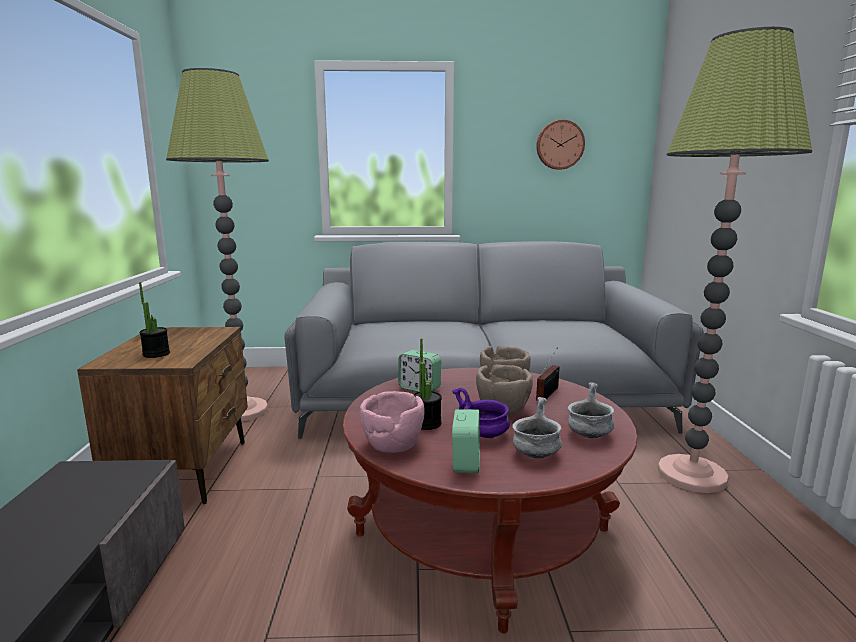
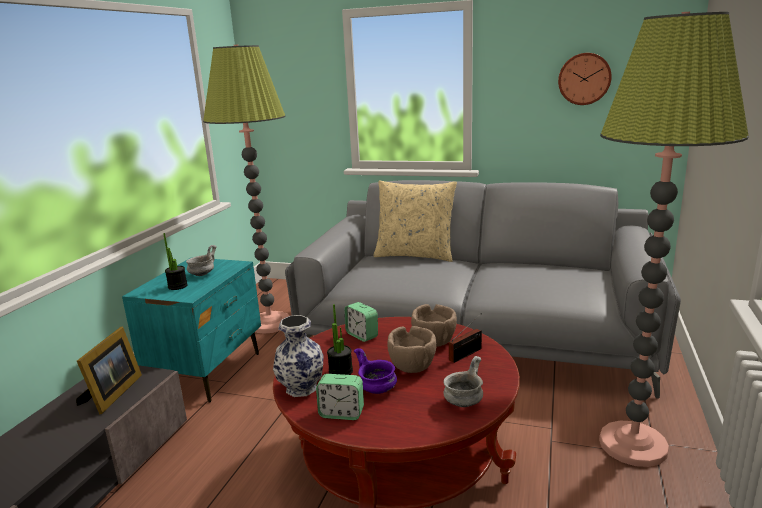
camera: 20 degrees right, 5 degrees up
(88, 499) = (112, 394): none -> picture frame
(186, 470) = (208, 372): brown nightstand -> turquoise nightstand
(393, 444) = (302, 387): pink bowl -> vase
(412, 319) = (415, 255): none -> beige pillow
(466, 463) = (341, 413): alarm clock -> alarm clock turned 75 degrees clockwise
(535, 453) = (402, 413): grey bowl -> grey bowl (202, 274)

